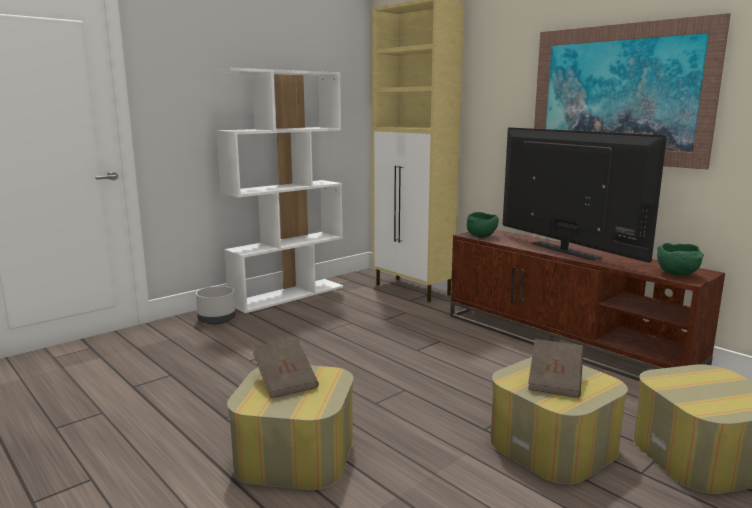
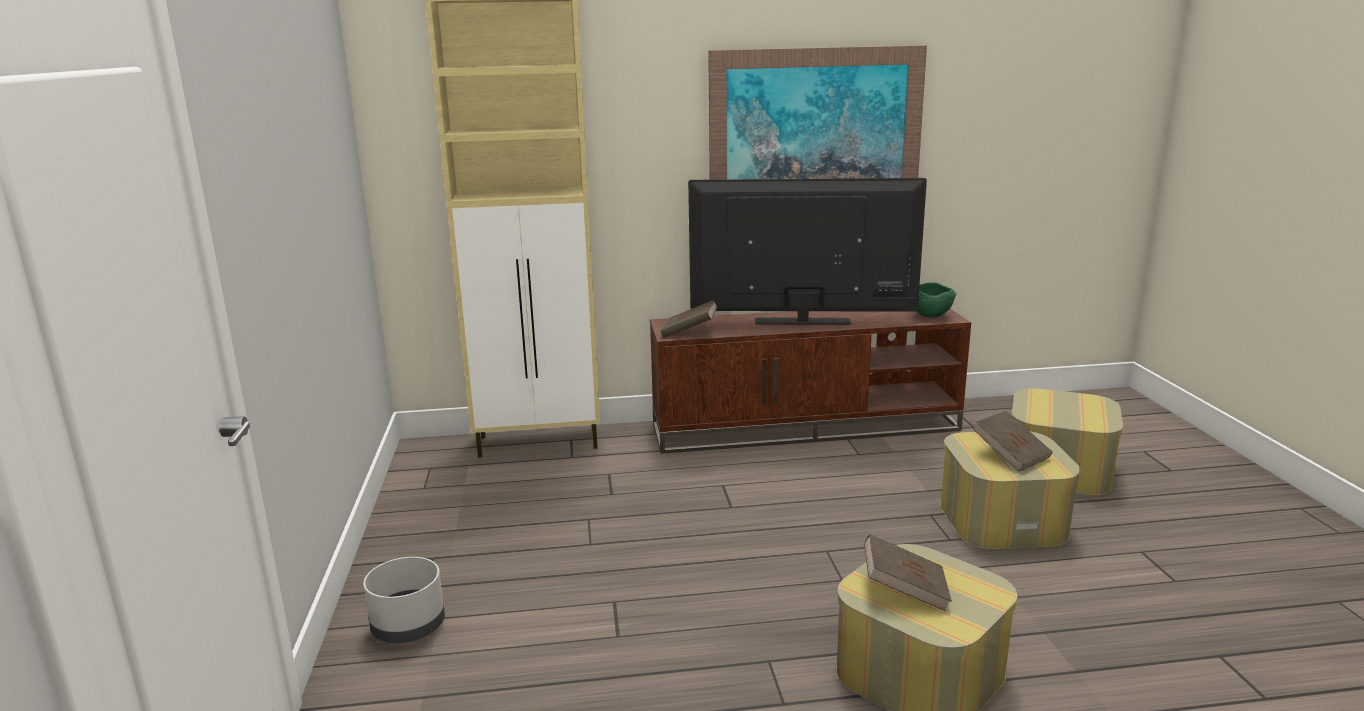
camera: 55 degrees left, 5 degrees up
(288, 295) = (402, 533): white bookcase -> none
(481, 236) = (689, 332): green bowl -> brown book

